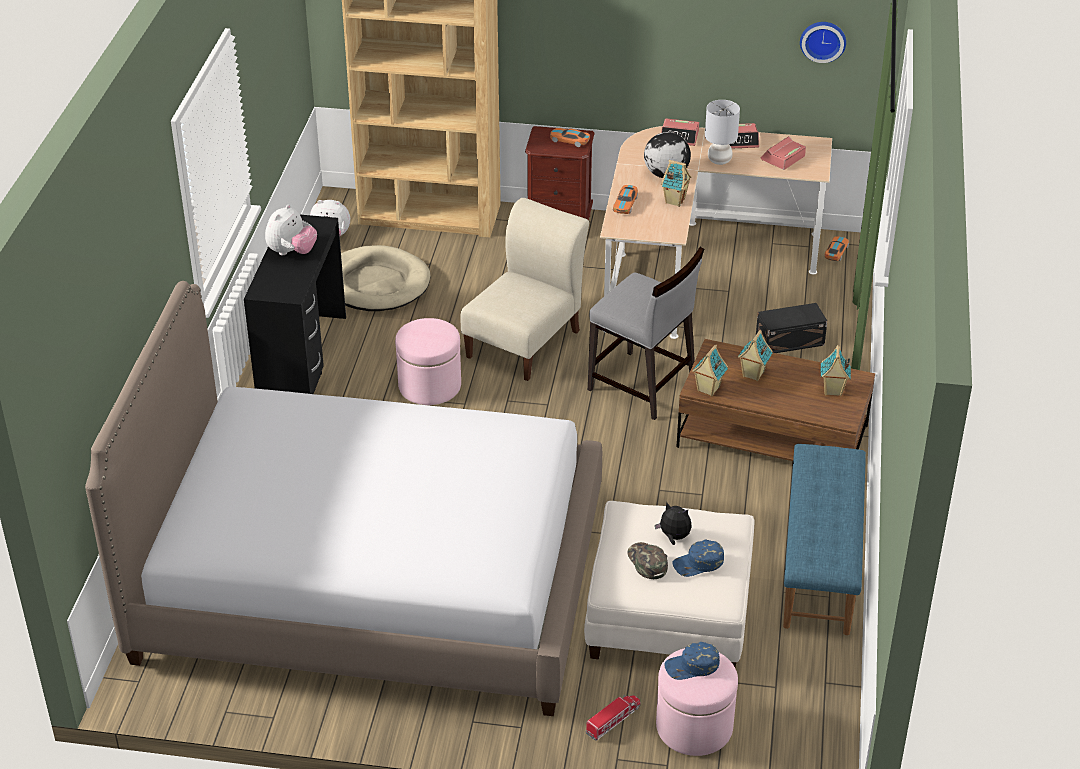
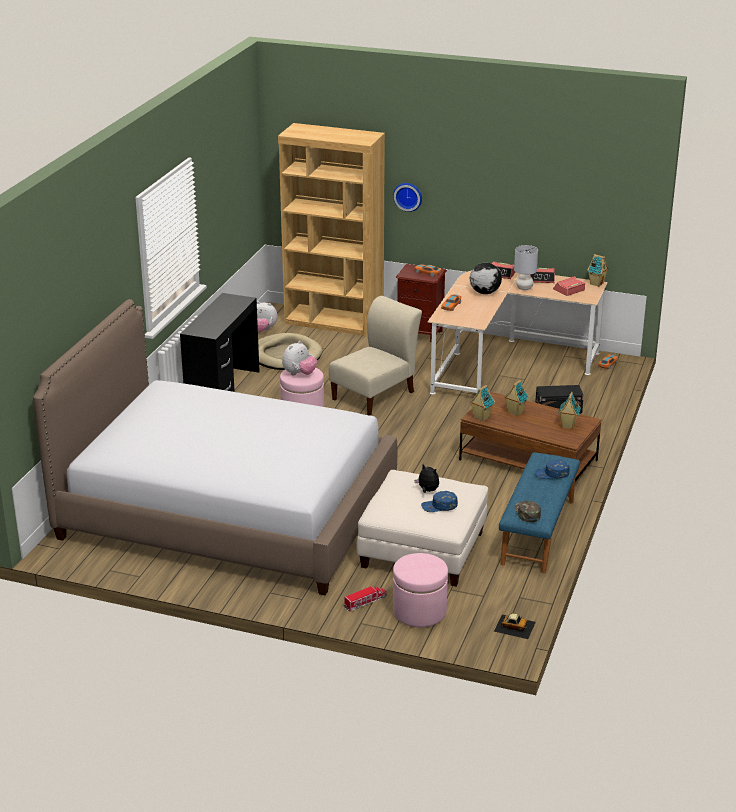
camera: 10 degrees right, 10 degrees down
(292, 252) = (219, 312): plush toy -> plush toy (299, 374)
(642, 386) = (447, 425): grey chair -> none
(647, 562) = (404, 502): green cap -> green cap (527, 513)
(674, 201) = (485, 306): toy house -> toy house (596, 283)
(692, 666) = (417, 562): blue cap -> blue cap (551, 473)
(823, 40) = (600, 210): wall clock -> wall clock (408, 196)
(832, 735) = (514, 626): none -> toy car

